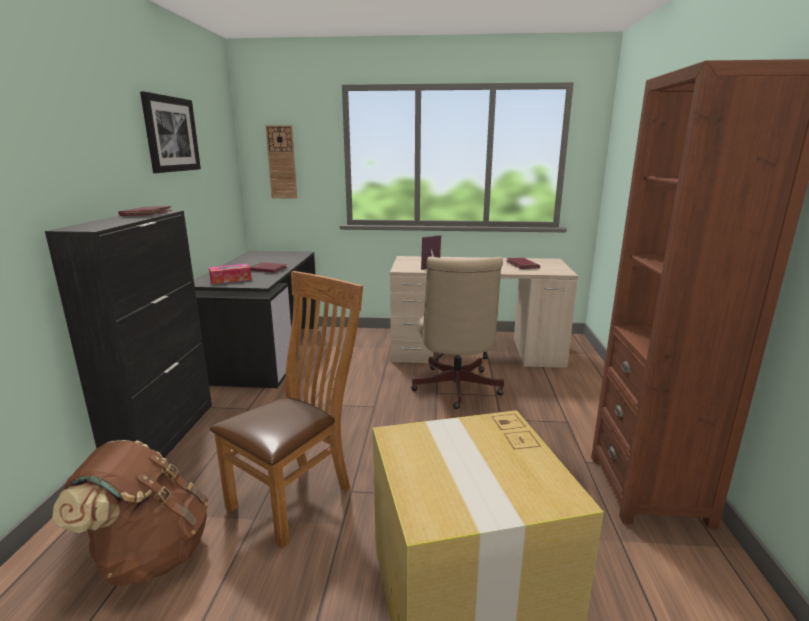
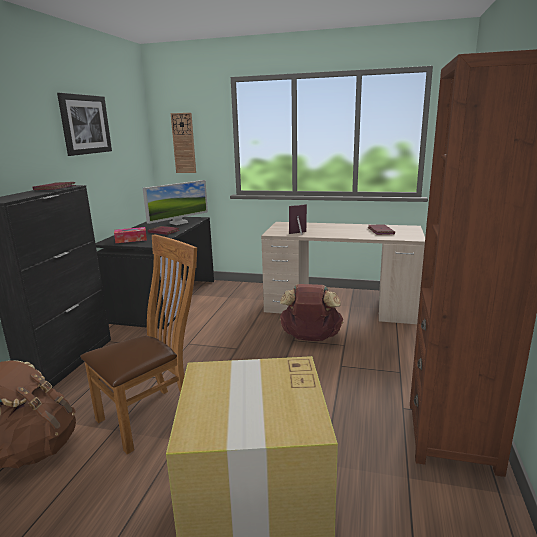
camera: 10 degrees right, 0 degrees up
(280, 258) = (178, 223): none -> monitor
(455, 389) = (310, 338): beige office chair -> brown backpack

